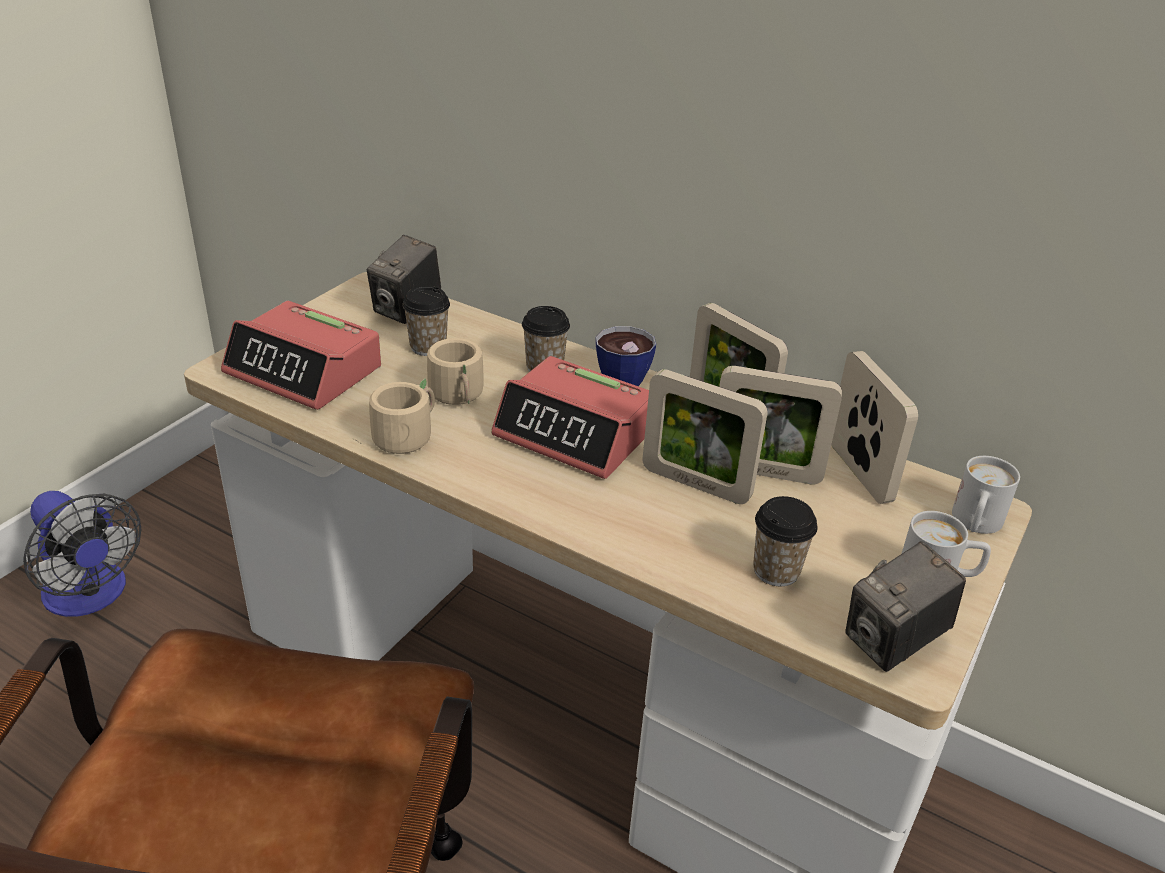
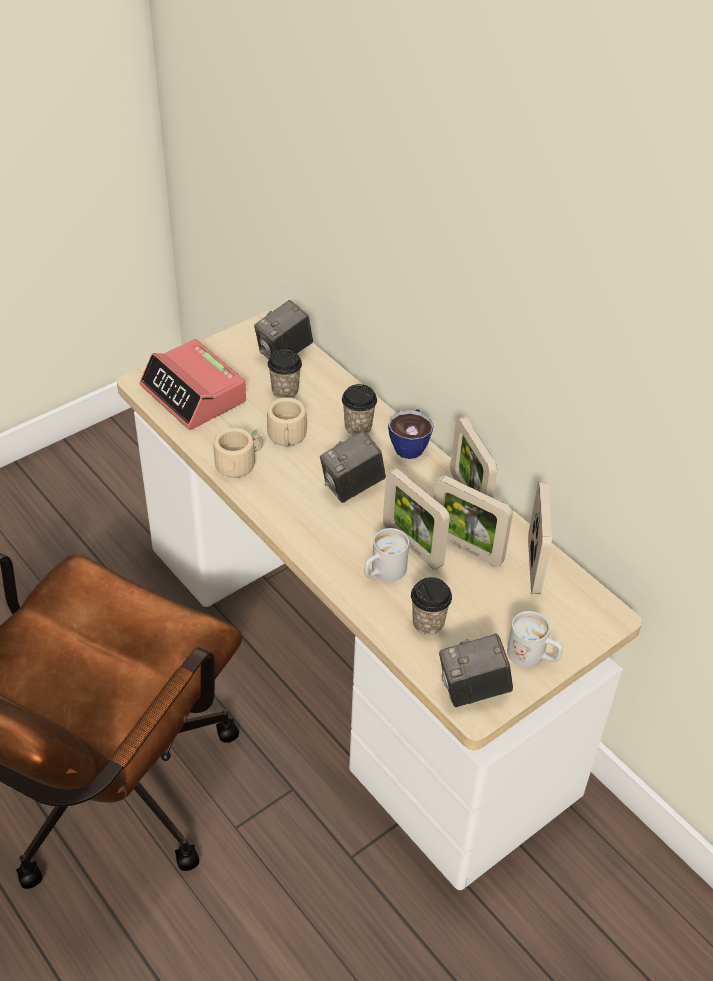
camera: 20 degrees right, 10 degrees up
(91, 596) = (56, 495): fan -> none
(576, 433) = (352, 487): alarm clock -> camera
(975, 524) = (589, 625): white mug -> white mug (383, 572)

